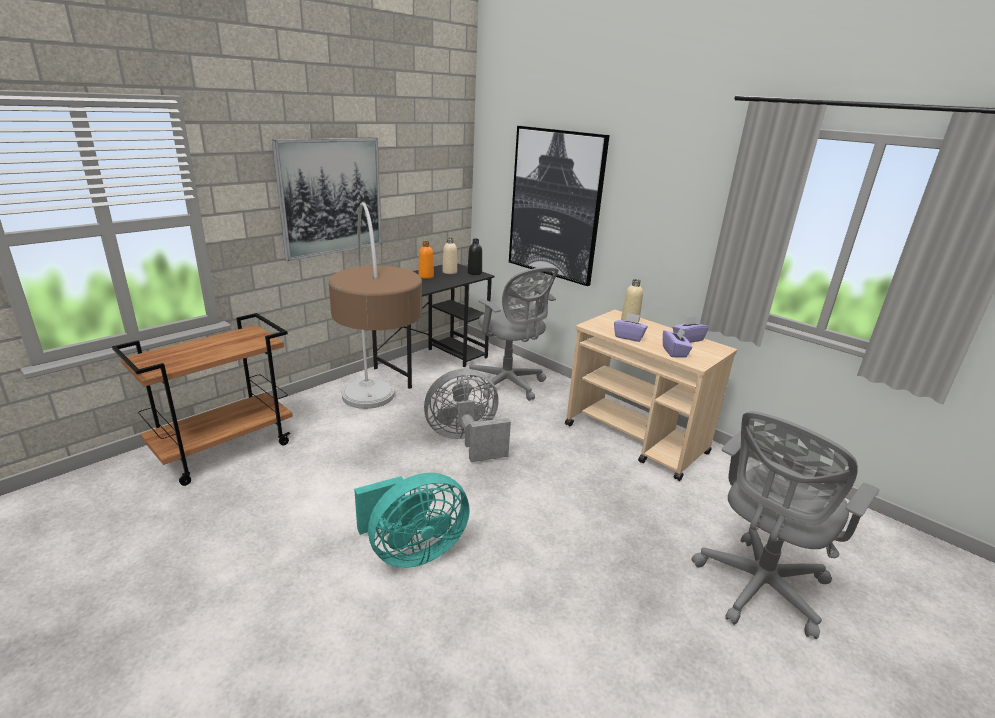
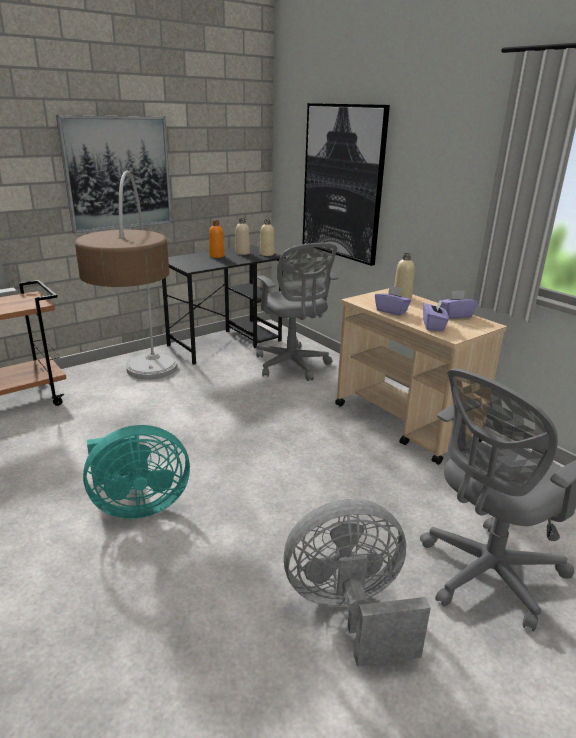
camera: 10 degrees right, 0 degrees up
(466, 441) = (229, 413): grey fan -> grey fan (349, 611)
(474, 273) = (267, 254): black bottle -> beige bottle

